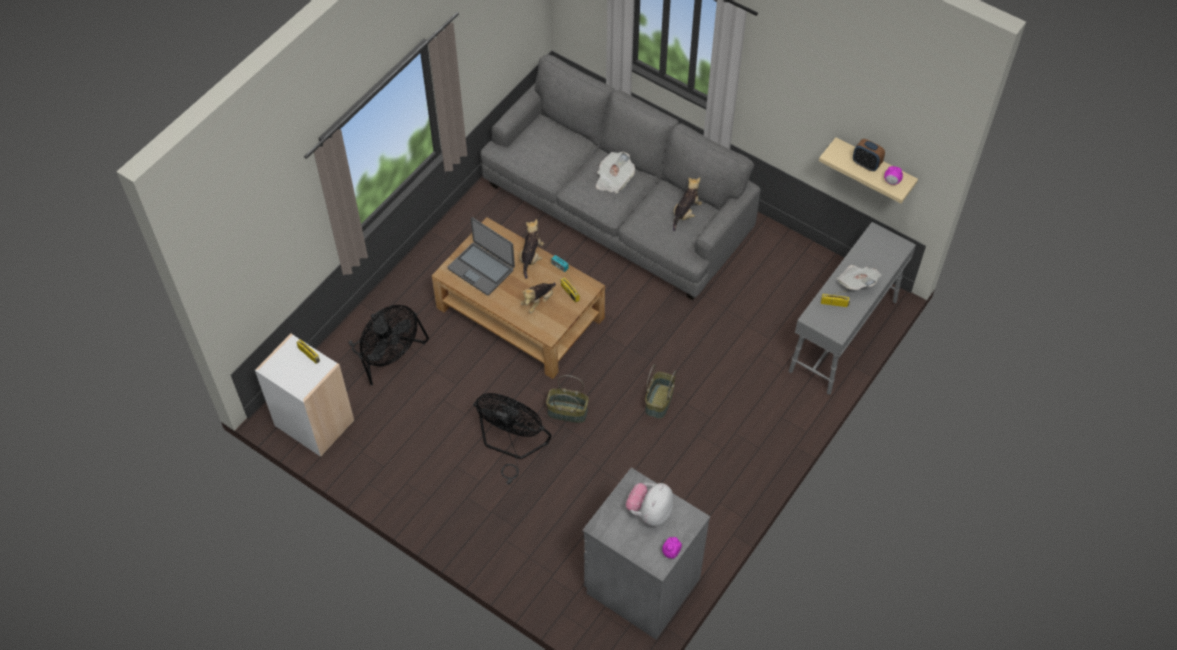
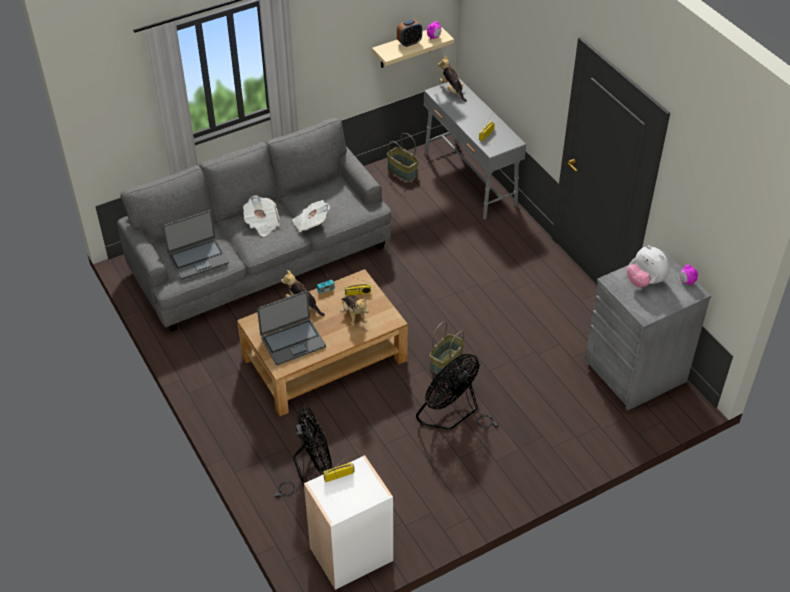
camera: 65 degrees left, 10 degrees down
(540, 154) = (198, 259): none -> laptop
(659, 402) = (469, 302): basket -> basket (403, 171)
(686, 213) = (328, 194): plush toy -> plush toy (452, 90)
(856, 283) = (475, 117): newspaper -> newspaper (311, 223)

